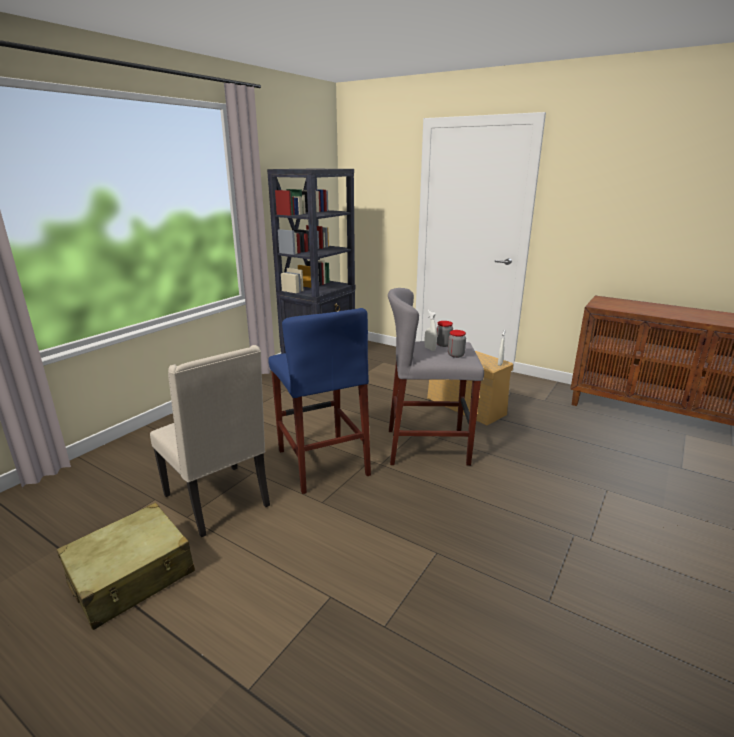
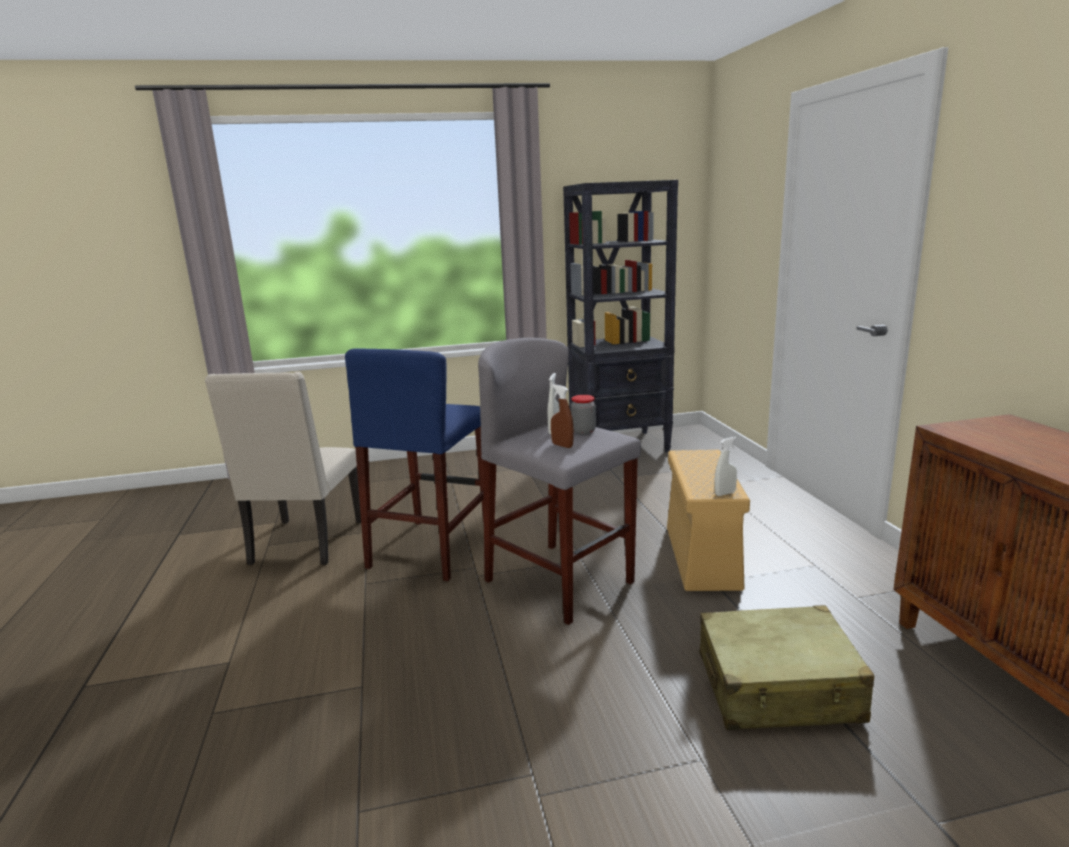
camera: 45 degrees right, 5 degrees down
(132, 576) = (175, 569): beige suitcase -> beige suitcase (778, 688)
(456, 355) = (562, 445): jar -> brown spray bottle

